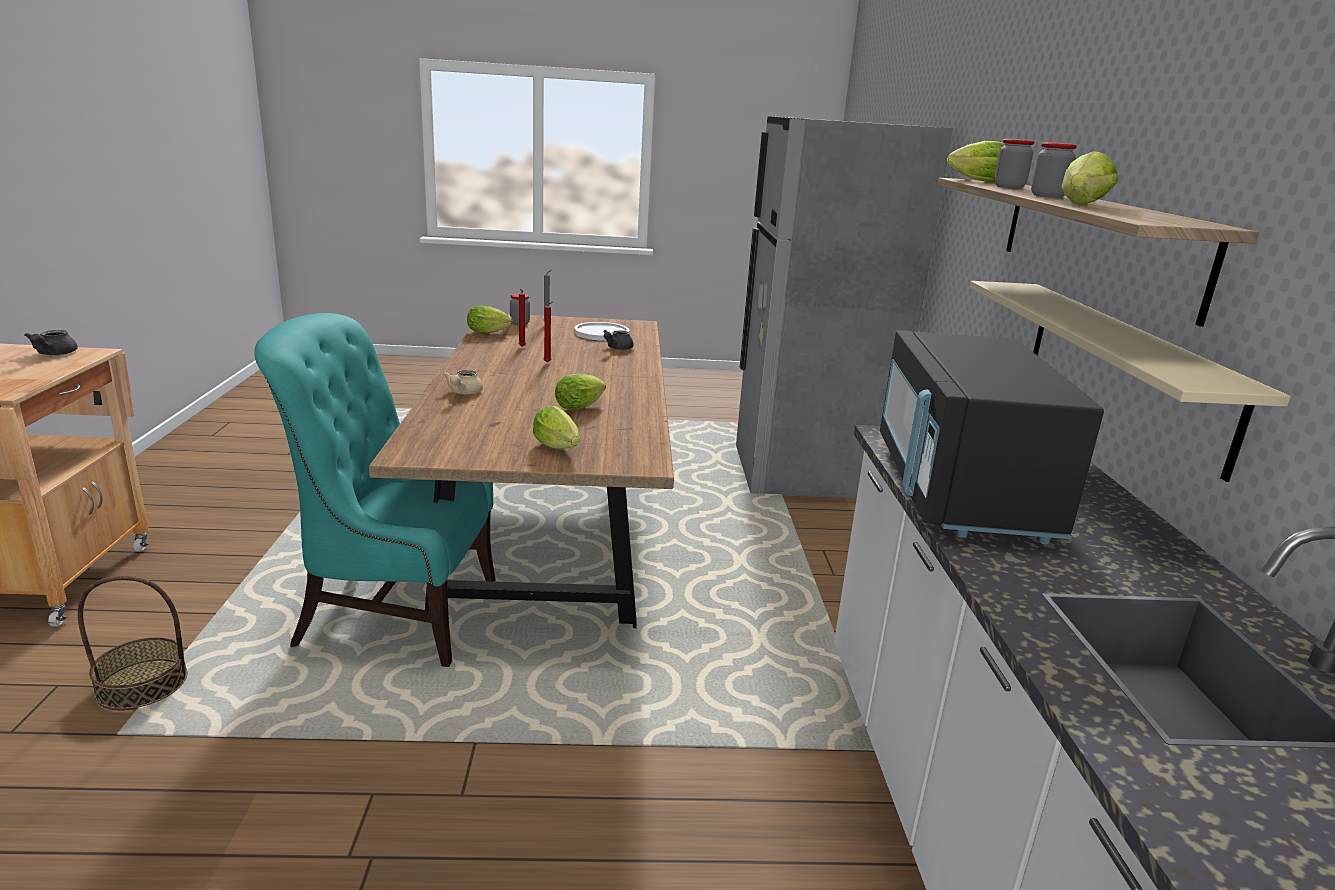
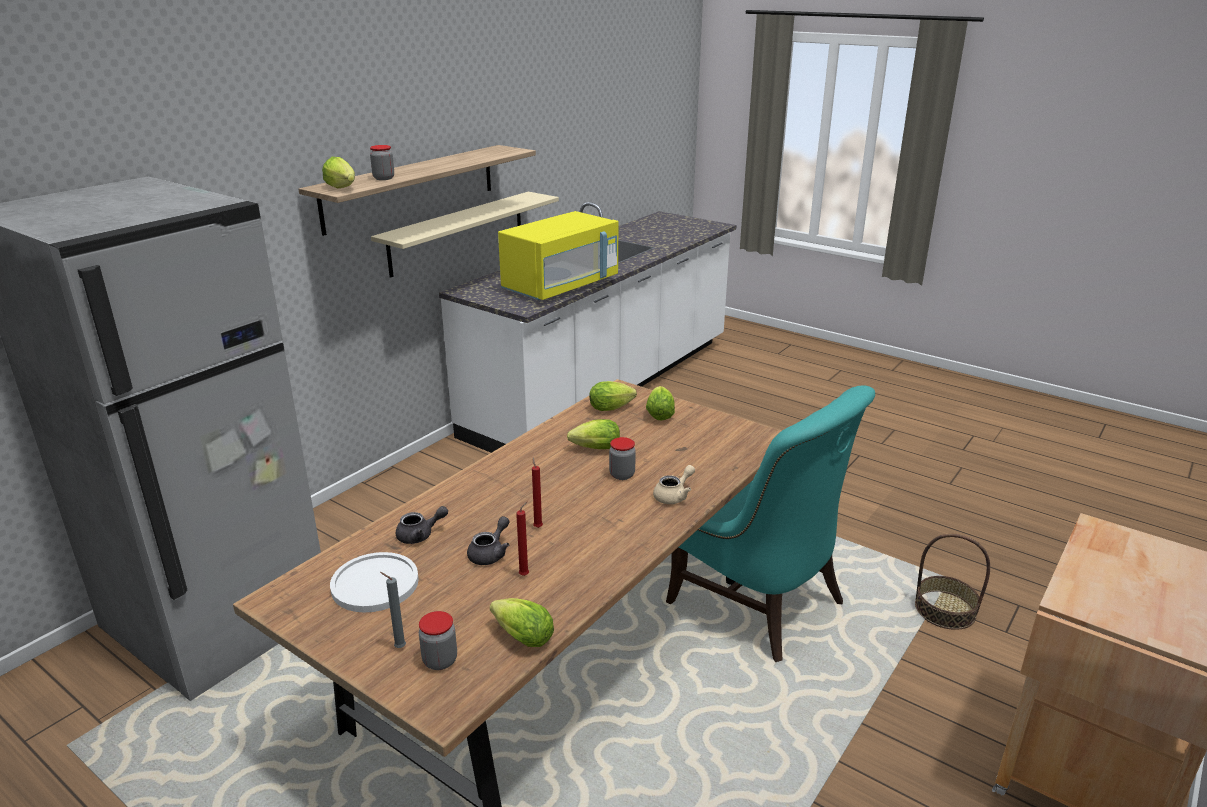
camera: 140 degrees left, 5 degrees up
(53, 354) = (1113, 607): grey teapot -> grey teapot (490, 553)
(959, 490) = (561, 286): black microwave -> yellow microwave
(1047, 196) = (432, 168): jar -> jar (622, 475)
(1081, 204) = (469, 160): lettuce -> lettuce (613, 408)

